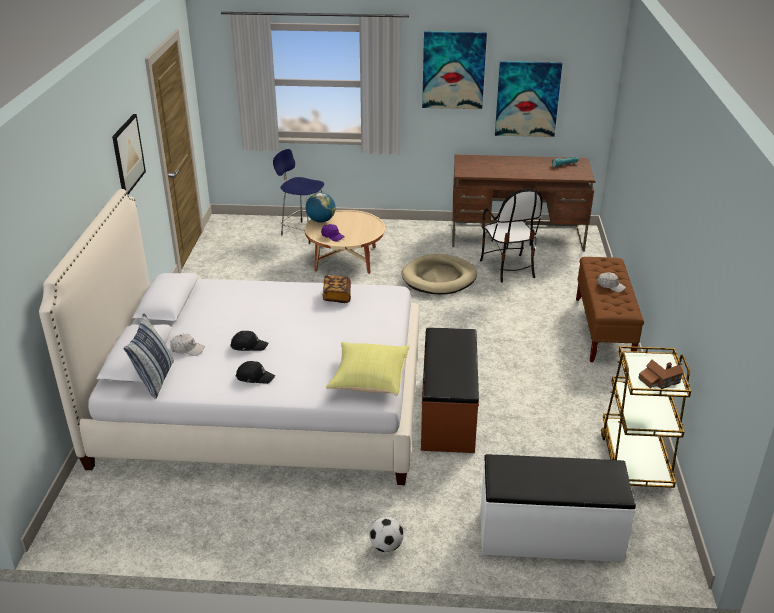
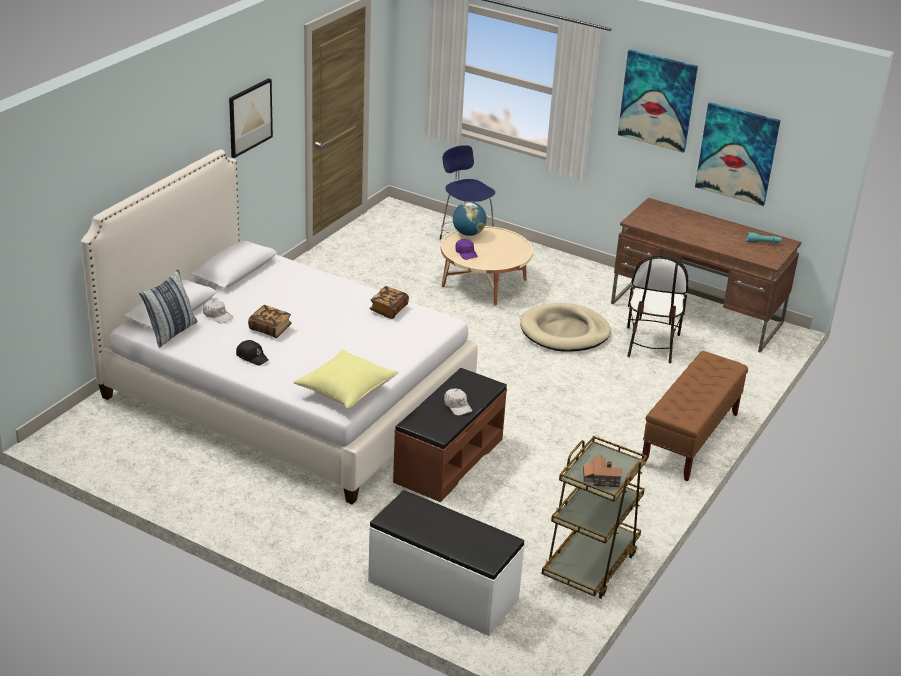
camera: 25 degrees right, 0 degrees up
(249, 345) = (270, 329): black cap -> book
(386, 546) = (293, 544): football -> none
(610, 286) = (697, 388): white cap -> white cap (457, 406)

